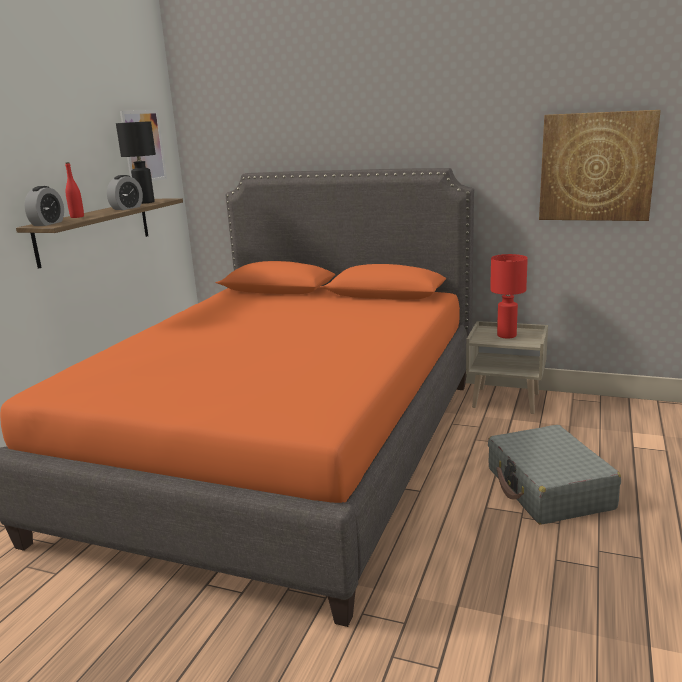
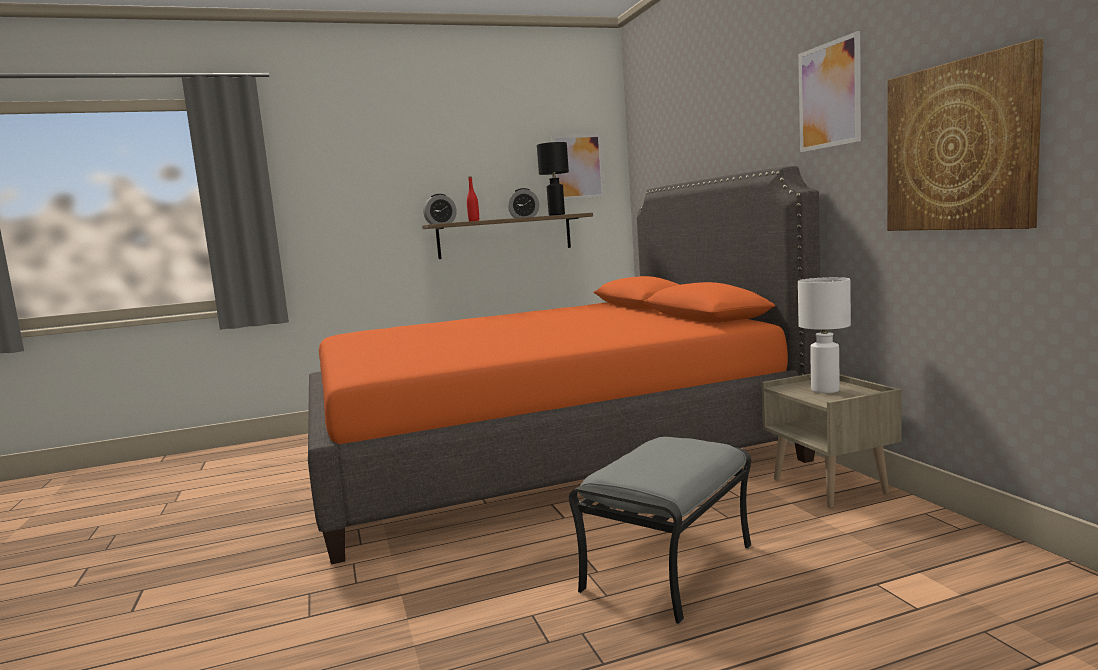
camera: 50 degrees right, 10 degrees down
(479, 116) = (829, 95): none -> picture
(507, 335) = (825, 390): red table lamp -> white table lamp
(548, 489) = (669, 568): grey suitcase -> grey ottoman

